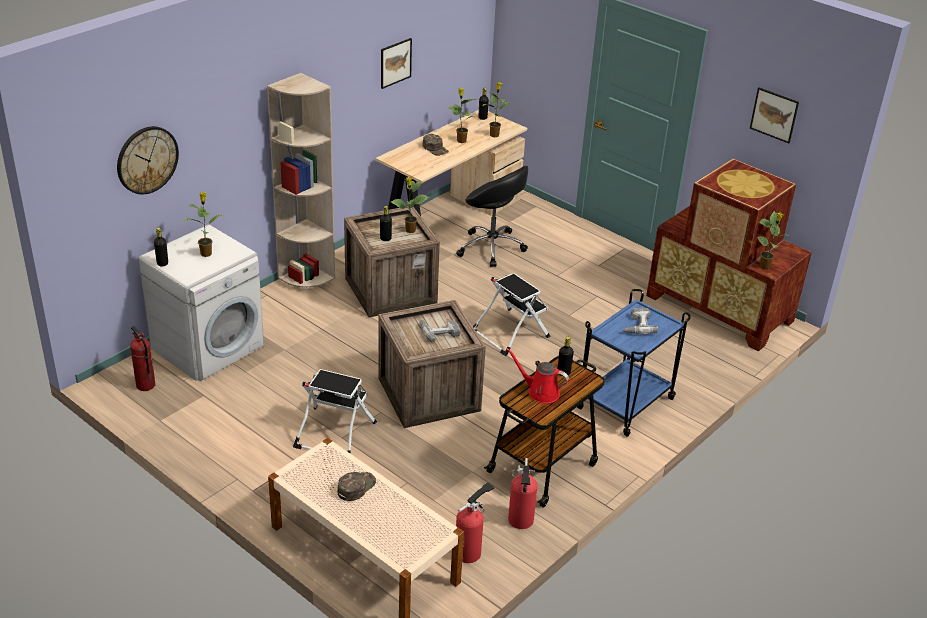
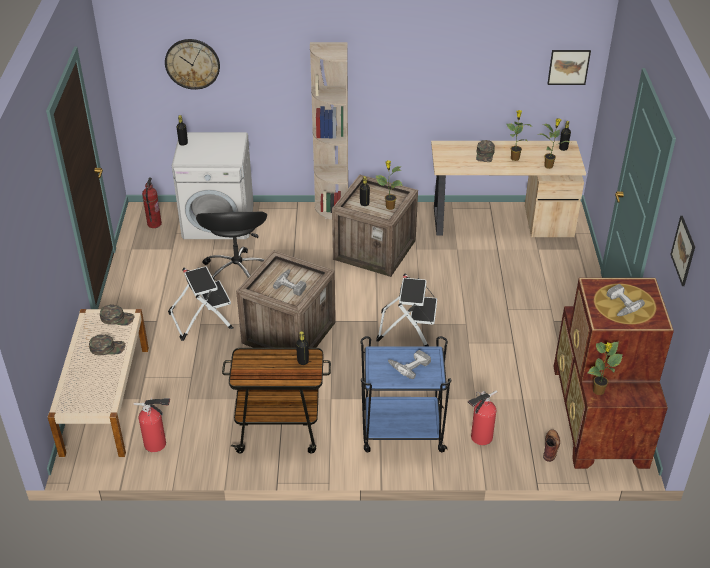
camera: 50 degrees right, 5 degrees up
(206, 253) = (214, 150): potted plant -> none
(319, 459) = (117, 318): none -> green cap
(395, 63) = (466, 66): picture -> picture (568, 67)
(492, 248) = (492, 261): black office chair -> black office chair (236, 272)
(520, 522) = (211, 450): fire extinguisher -> fire extinguisher (479, 438)
(540, 392) = (266, 363): red watering can -> none
(725, 347) = (551, 446): none -> brown boot
(745, 185) = (619, 305): none -> power drill

